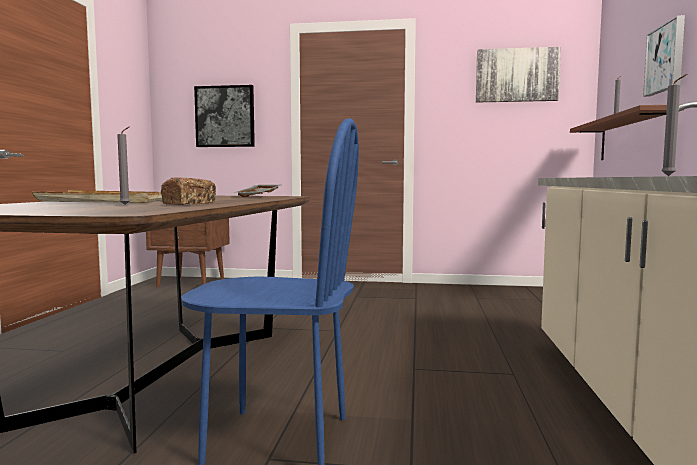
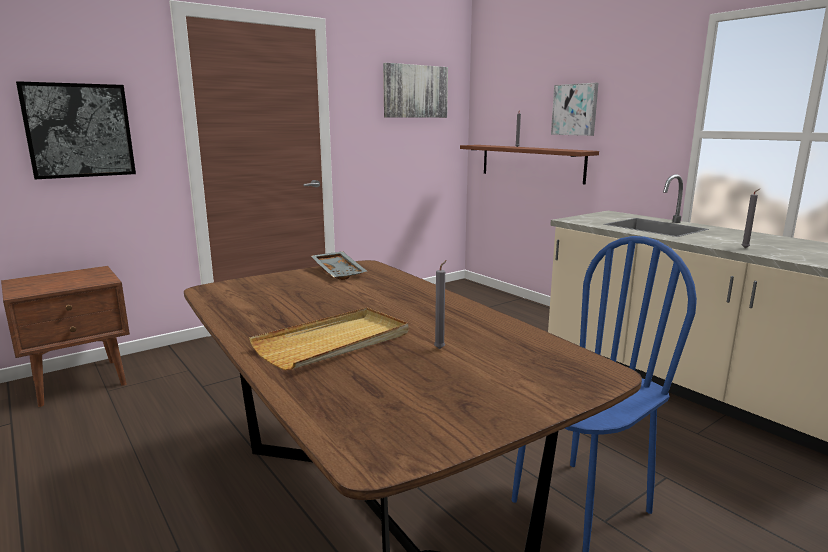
camera: 45 degrees left, 10 degrees up
(189, 204) = (466, 326): bread -> none

